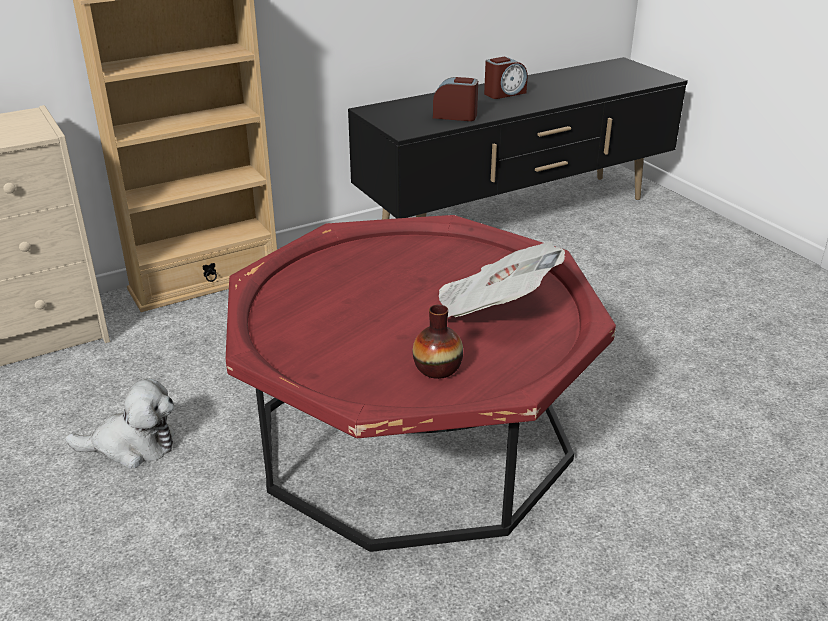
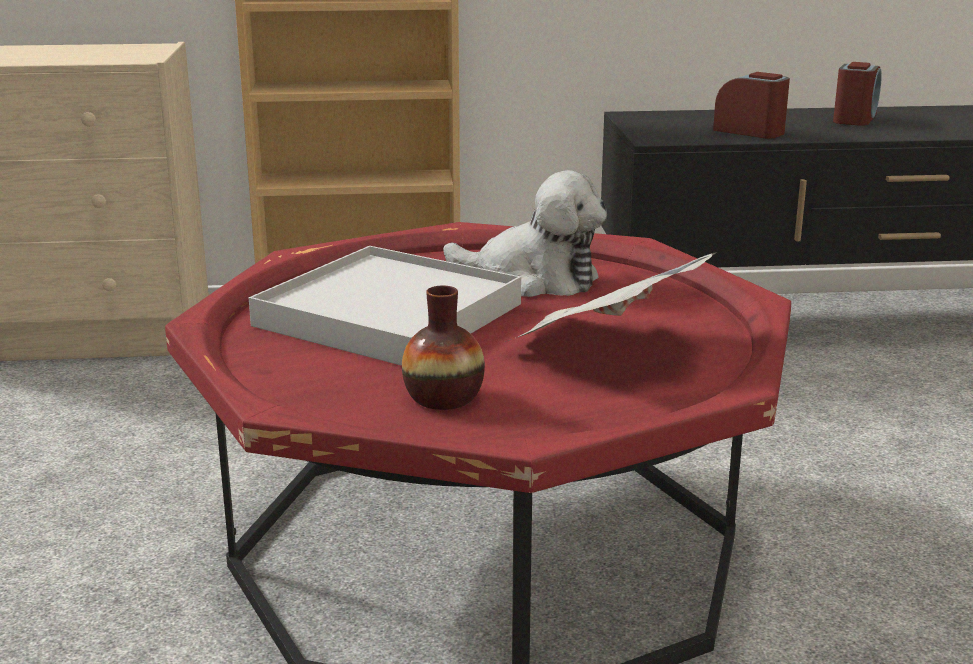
camera: 25 degrees right, 10 degrees down
(132, 446) = (117, 472): plush toy -> plush toy (533, 279)
(345, 311) = (388, 315): none -> white tray
(504, 93) = (854, 119): alarm clock -> alarm clock turned 60 degrees counterclockwise

